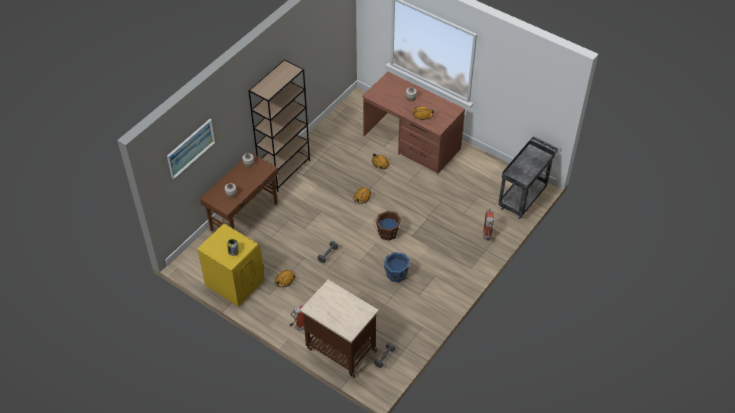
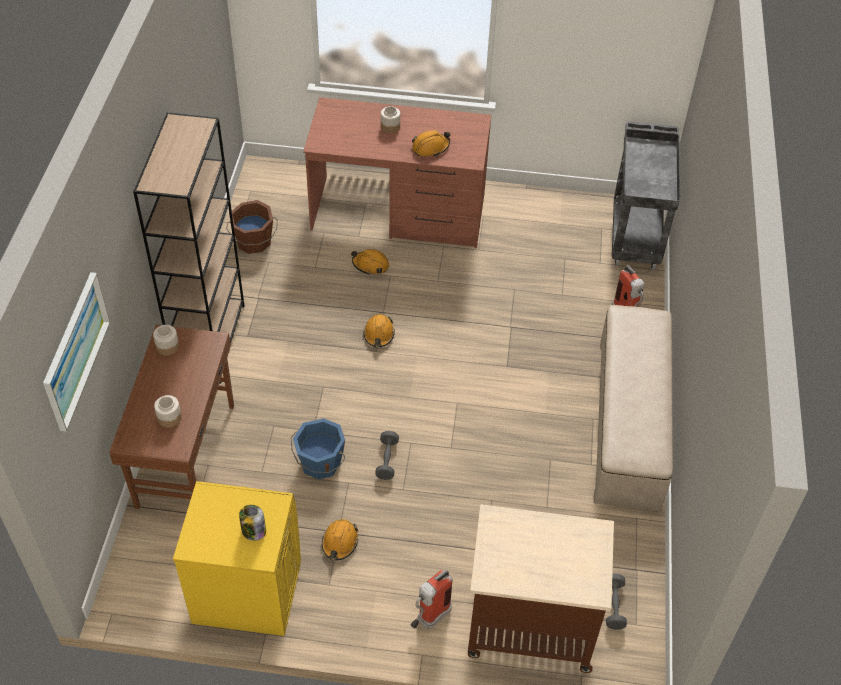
camera: 30 degrees left, 0 degrees up
(388, 233) = (464, 378): brown bucket -> brown bucket (254, 242)
(396, 274) = (528, 444): blue bucket -> blue bucket (320, 463)
(451, 284) = (629, 422): none -> beige bench

